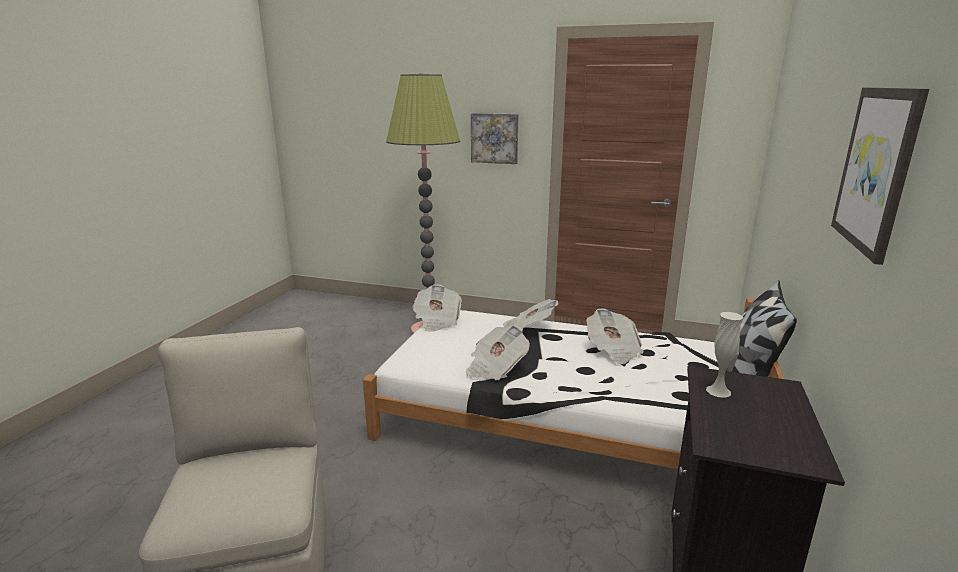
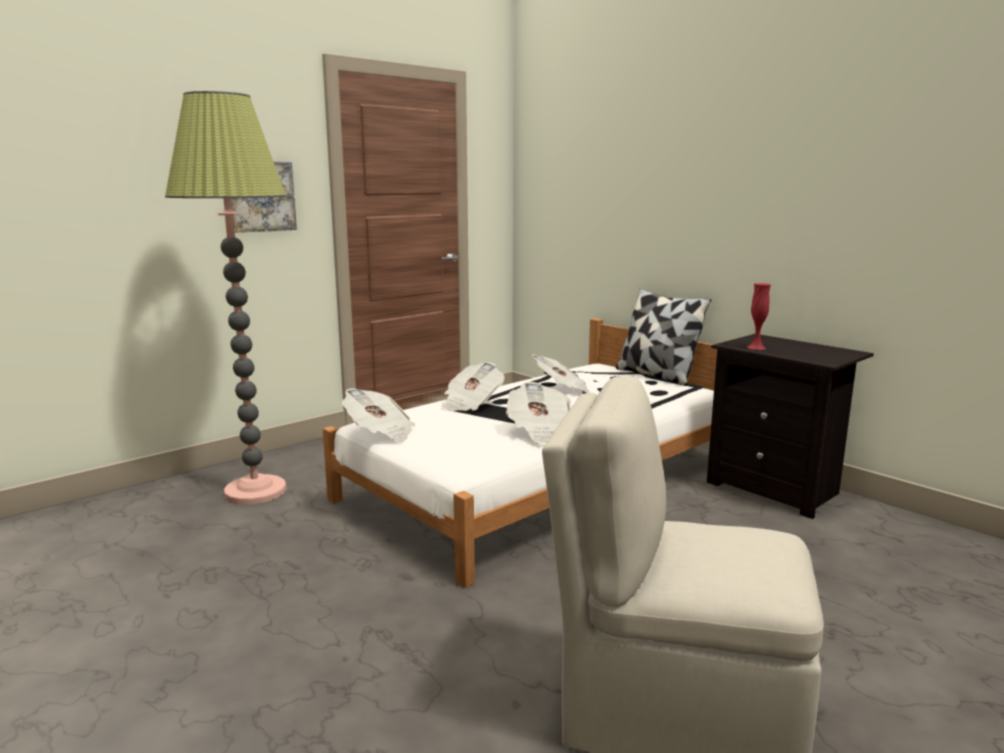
camera: 60 degrees left, 5 degrees down
(718, 391) = (756, 347): white vase -> red vase
(877, 169) = (805, 168): picture -> none

